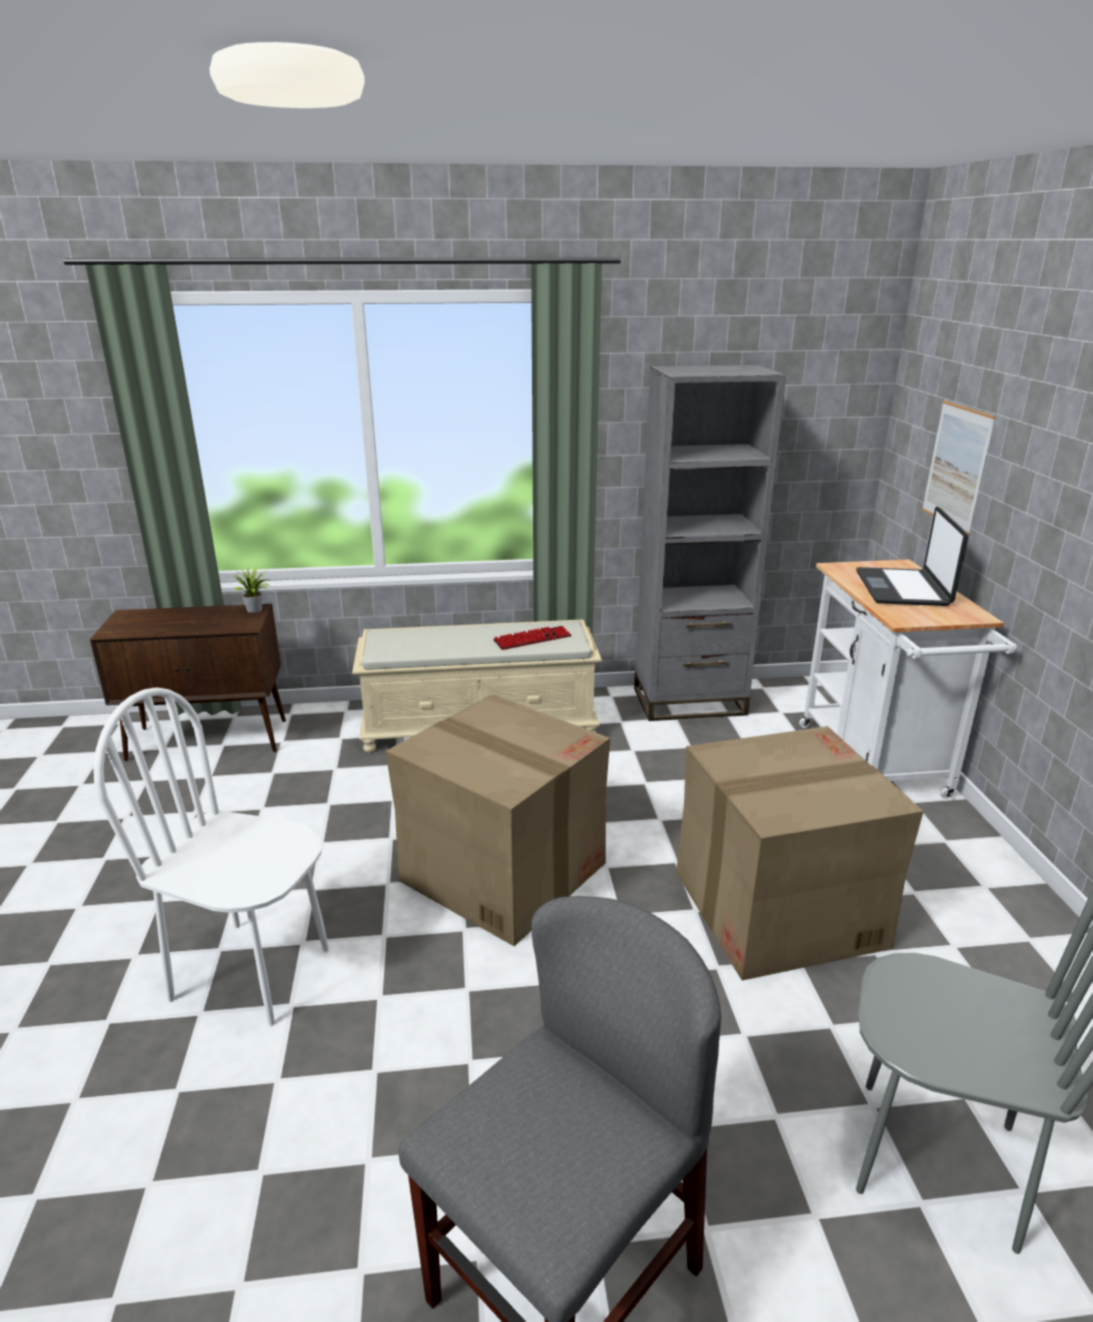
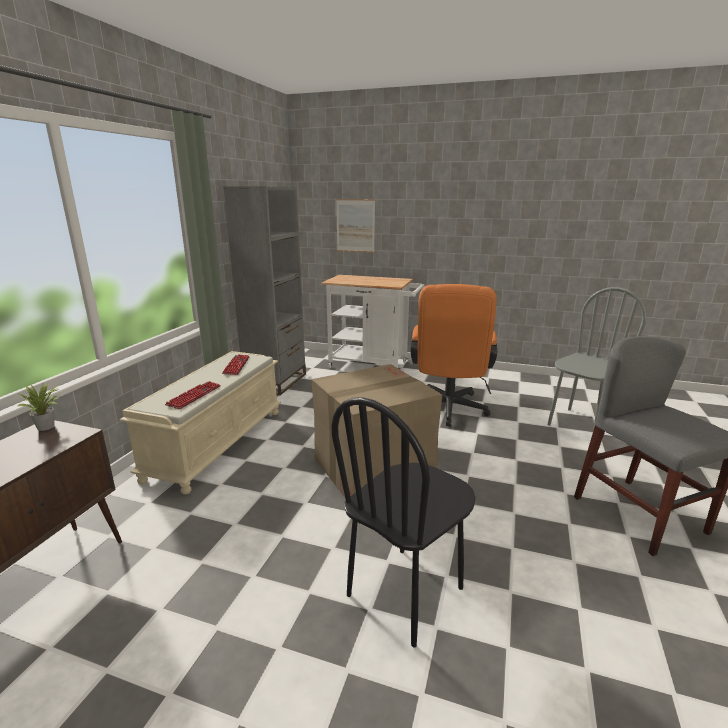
camera: 65 degrees left, 5 degrees down
(252, 972) = (406, 592): white chair -> black chair
(421, 648) = (194, 396): none -> keyboard
(776, 908) = (448, 411): cardboard box -> orange office chair
(903, 589) = (367, 280): laptop -> none

